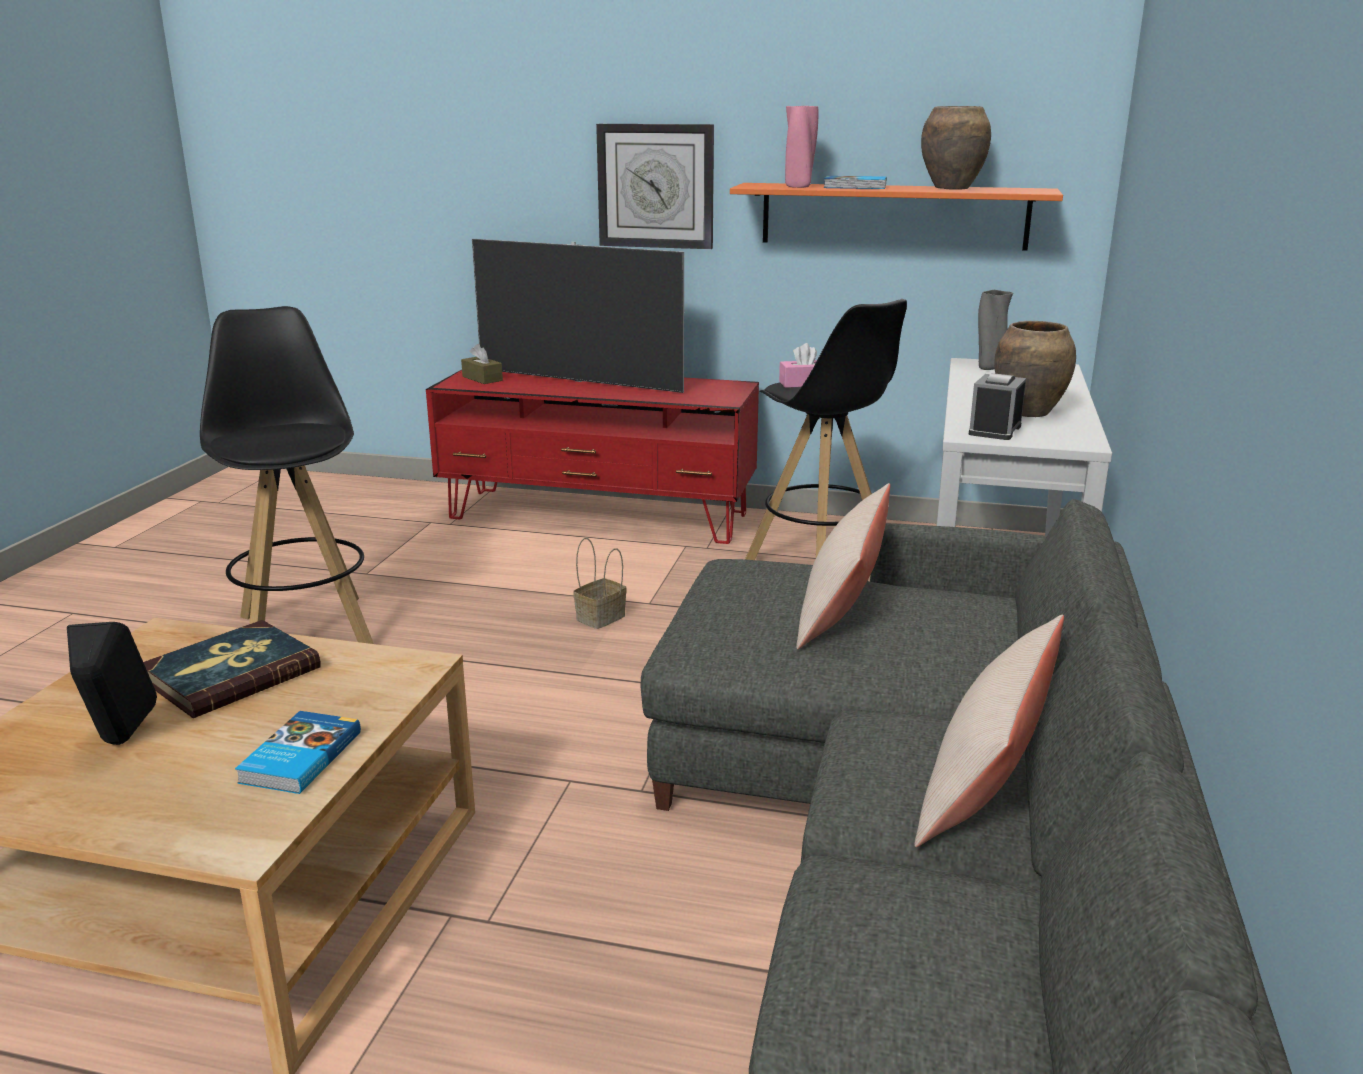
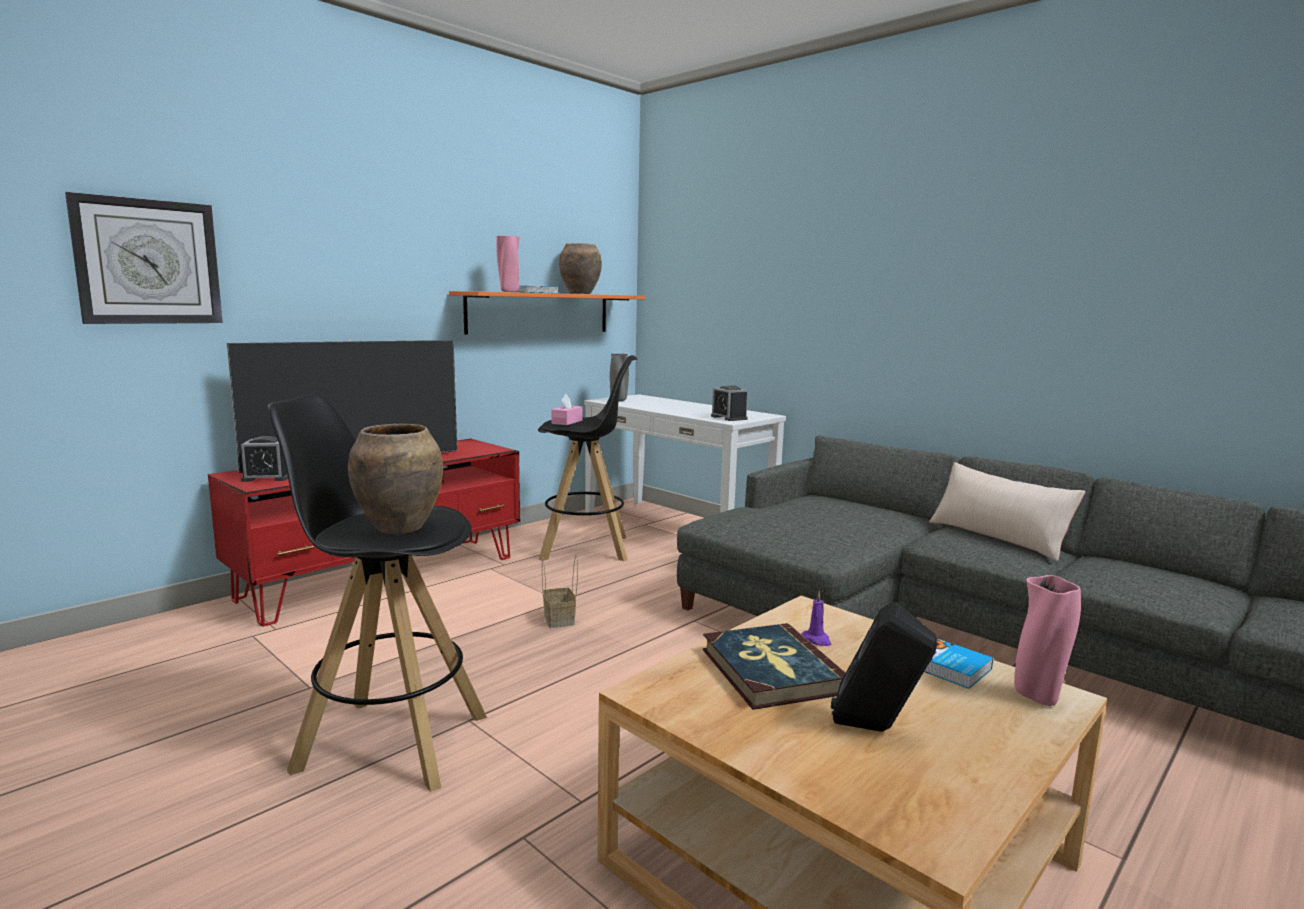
camera: 60 degrees left, 10 degrees down
(235, 829) = (1038, 697): none -> pink vase
(325, 683) = (816, 640): none -> purple candle
(482, 378) = (267, 477): brown tissue box -> alarm clock
(656, 186) = (384, 293): wall clock -> wall clock (148, 262)
(843, 605) = (800, 515): beige pillow -> none
(1029, 412) = (708, 410): brown vase -> brown vase (400, 528)

